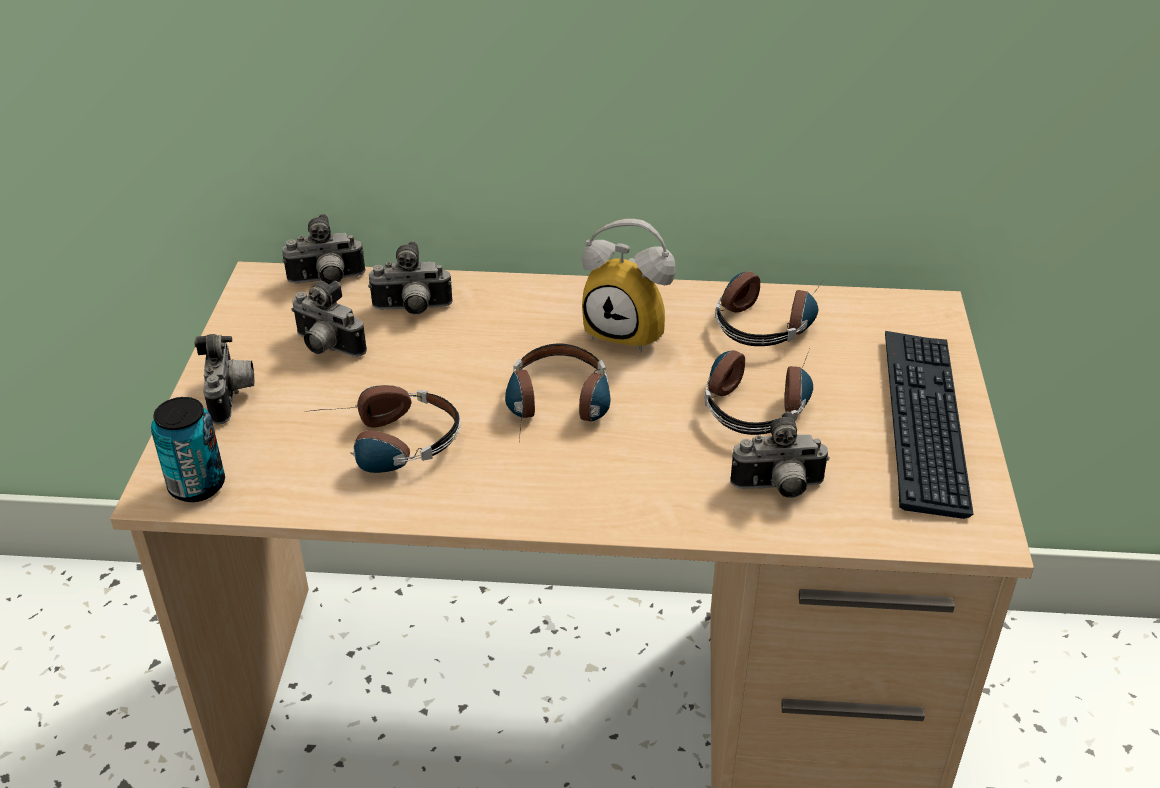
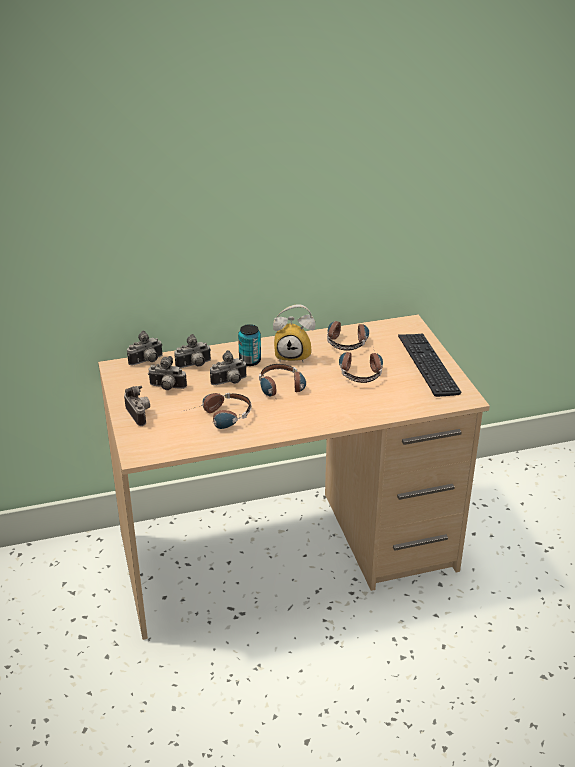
camera: 20 degrees left, 5 degrees down
(197, 485) = (150, 450): can -> can (250, 361)
(778, 488) = (385, 400): camera -> camera (230, 382)

